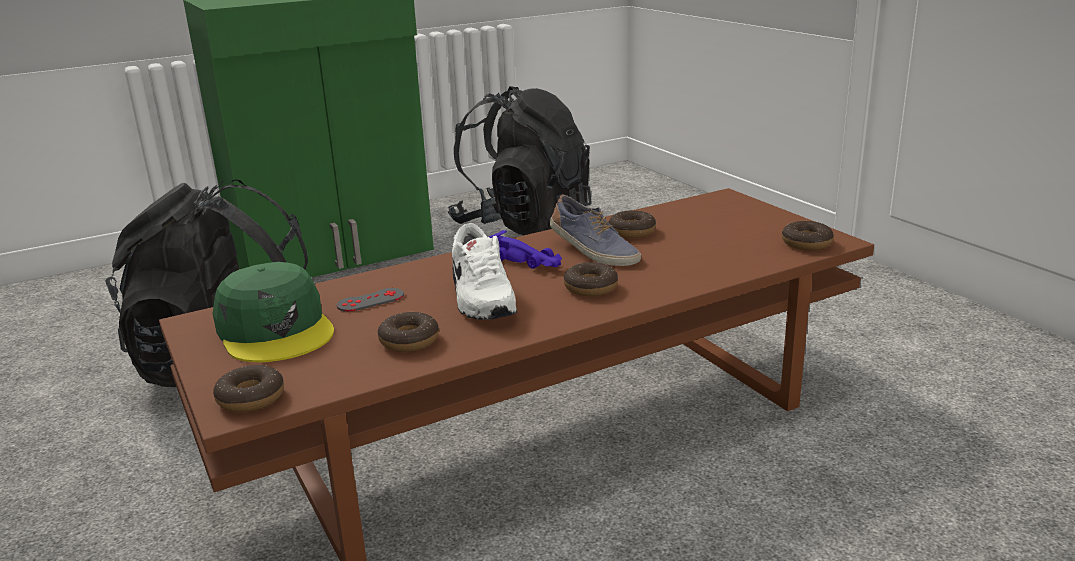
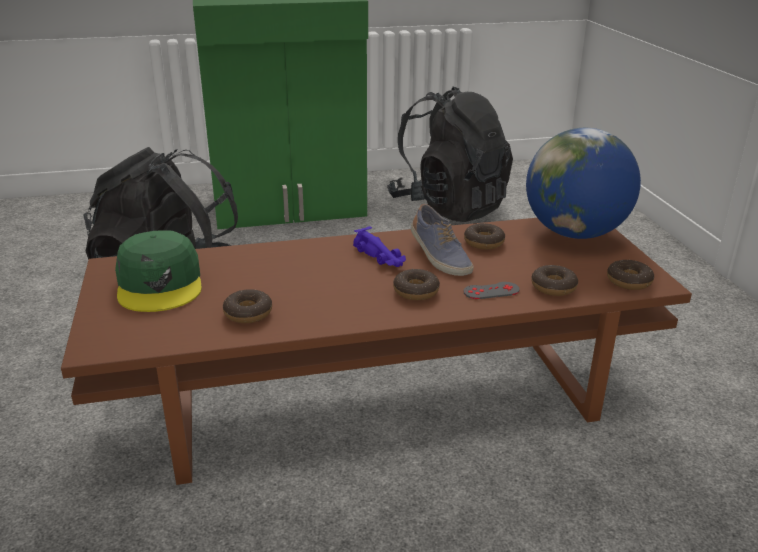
camera: 15 degrees right, 5 degrees up
(251, 398) = (110, 340): donut -> donut (553, 287)
(370, 300) = (241, 270): grey game controller -> grey game controller (491, 291)
(480, 299) = (323, 285): white shoe -> none
(721, 209) = (575, 233): none -> globe

